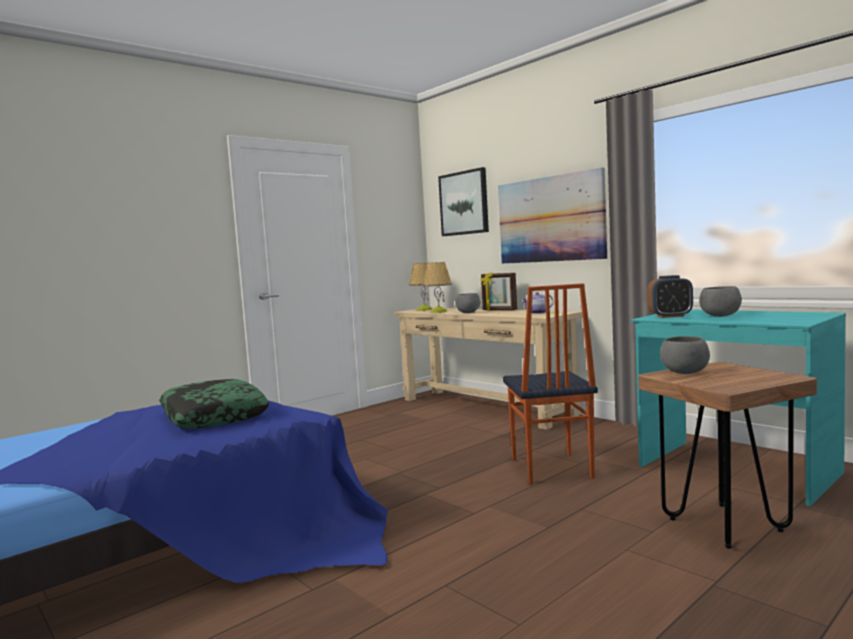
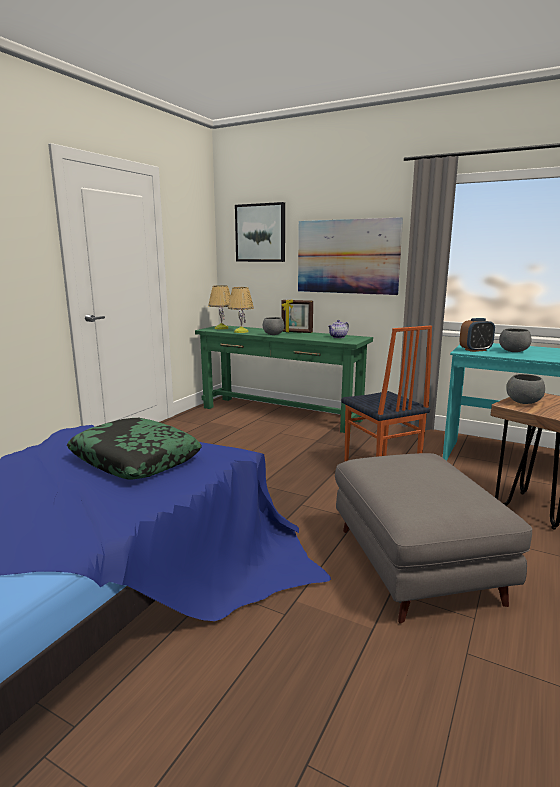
camera: 20 degrees left, 10 degrees up
(484, 407) = (280, 414): beige console table -> green console table
(501, 564) = (416, 564): none -> grey ottoman

